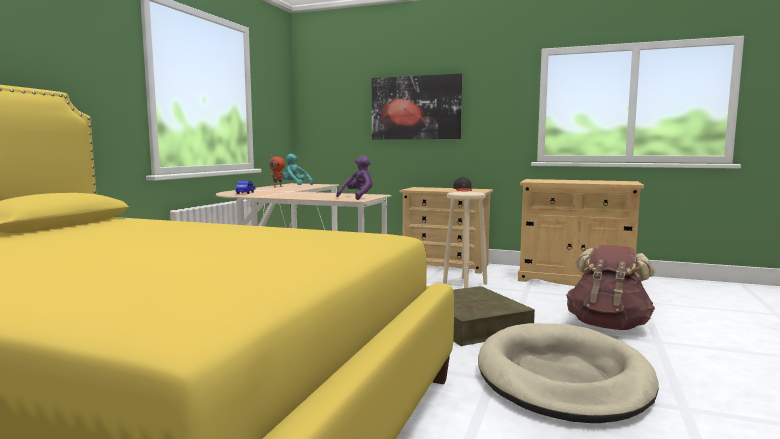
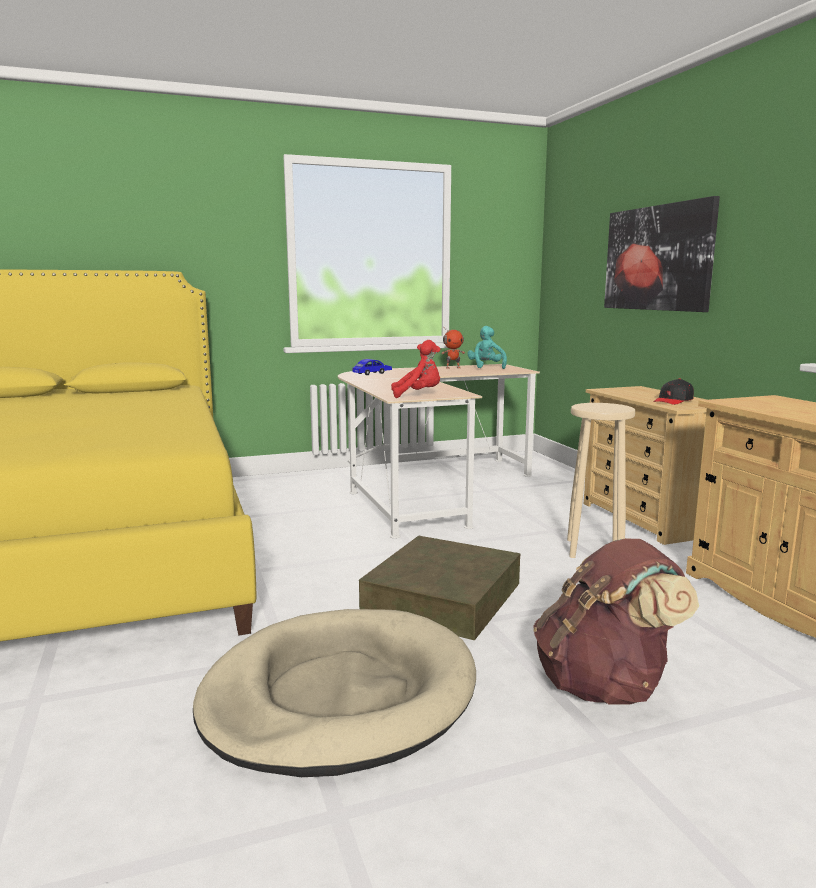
camera: 50 degrees right, 5 degrees up
(358, 197) = (418, 395): purple plush toy -> red plush toy

